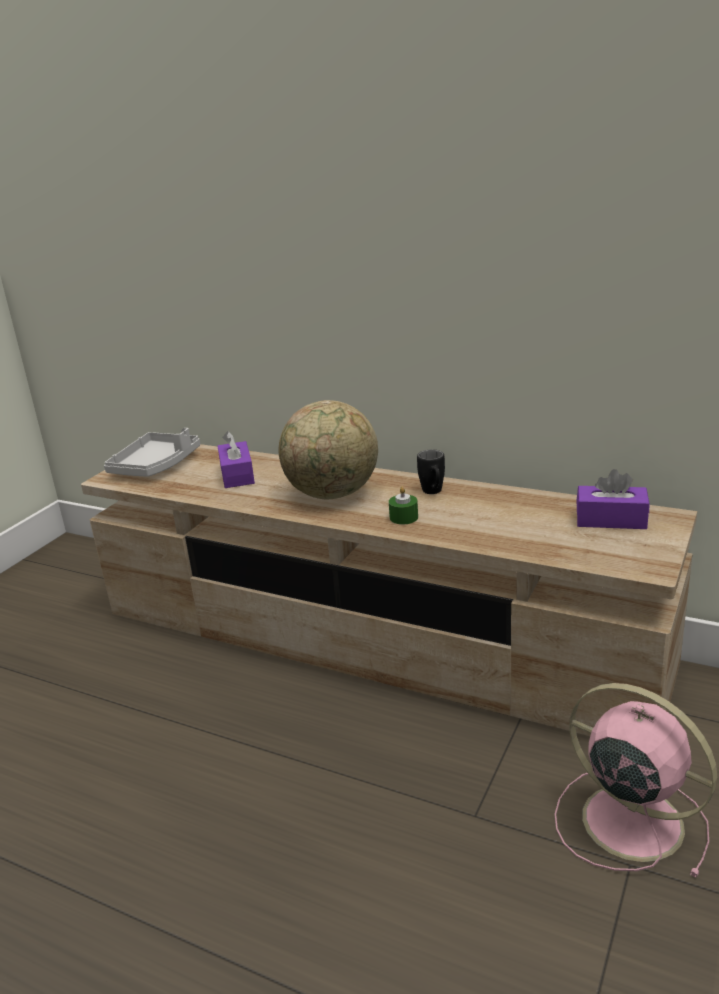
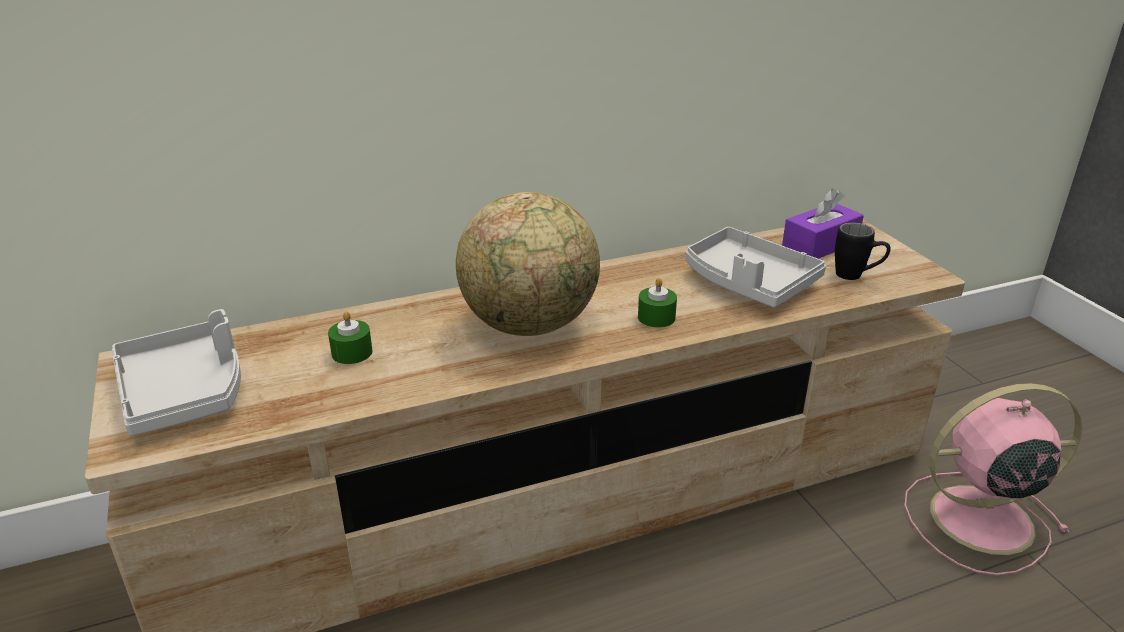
camera: 50 degrees left, 5 degrees up
(237, 475) = (352, 352): purple tissue box -> green candle
(433, 493) = (631, 280): black mug -> black mug (856, 276)
(502, 521) = (748, 282): none -> grey tray

